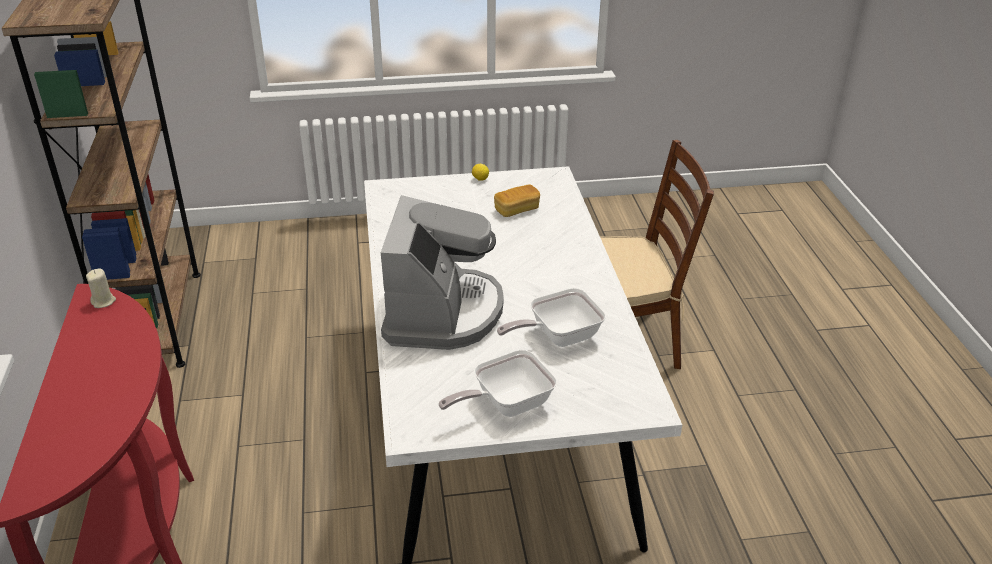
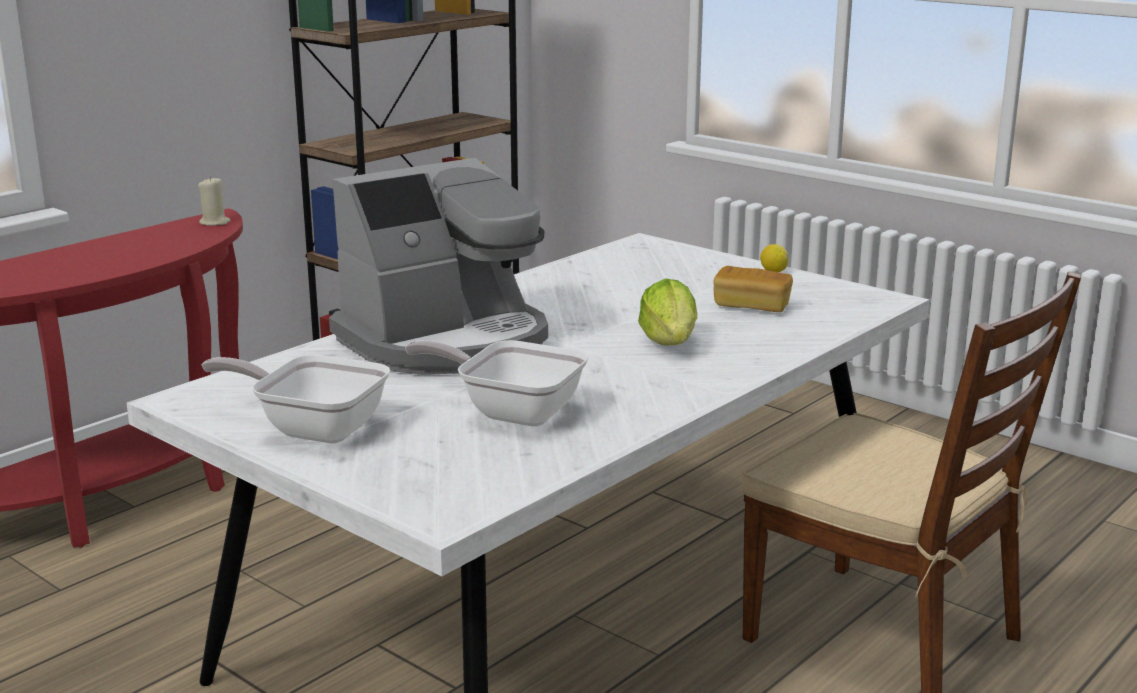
camera: 50 degrees right, 15 degrees down
(532, 254) = (670, 343): none -> lettuce

